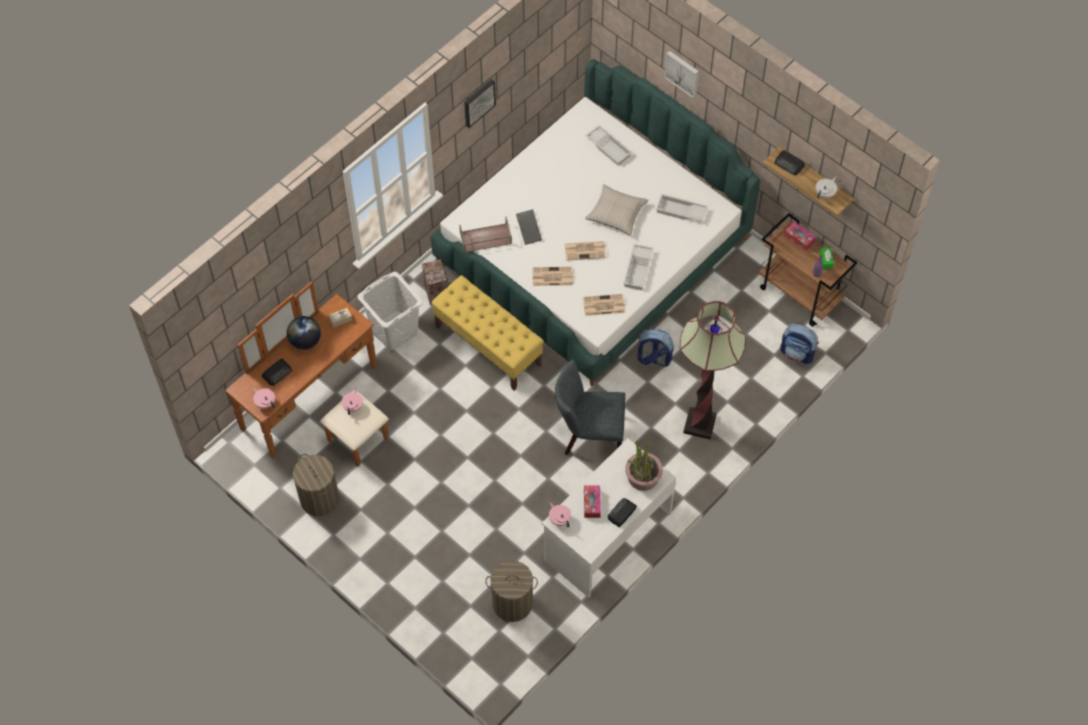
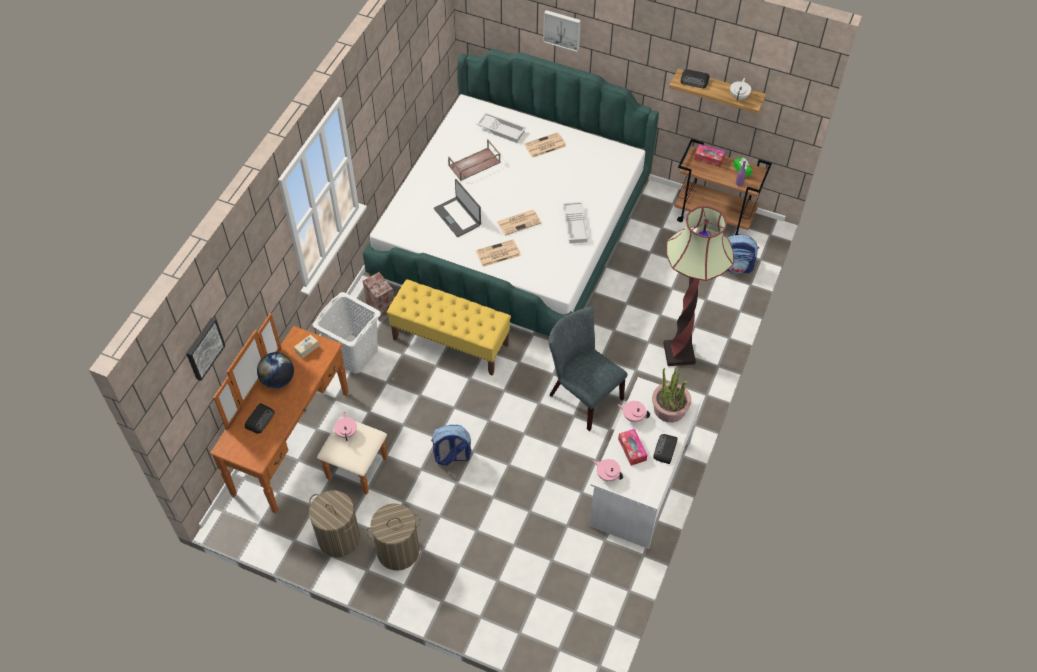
camera: 20 degrees left, 5 degrees down
(265, 402) = (258, 452): pink teapot -> pink teapot (633, 416)
(478, 102) = (381, 99): picture -> picture (203, 348)
(485, 238) = (419, 237): brown tray -> brown tray (474, 164)
(512, 603) = (576, 579): laundry basket -> laundry basket (398, 551)
(529, 228) = (458, 217): keyboard -> laptop
(589, 435) = (581, 395): grey chair -> grey chair turned 60 degrees clockwise
(603, 305) = (557, 265): newspaper -> newspaper (544, 146)
(616, 213) = (533, 183): beige pillow -> none
(653, 358) = (610, 308): backpack -> backpack (452, 456)
(680, 211) = (591, 166): white tray -> none

